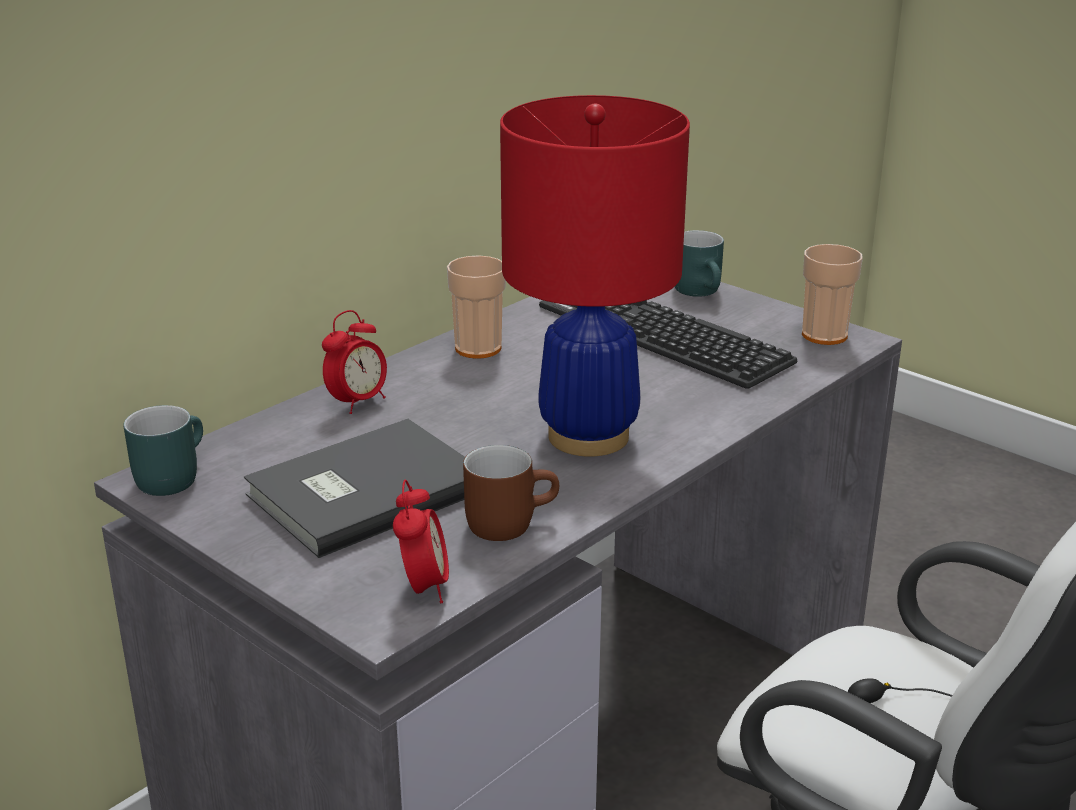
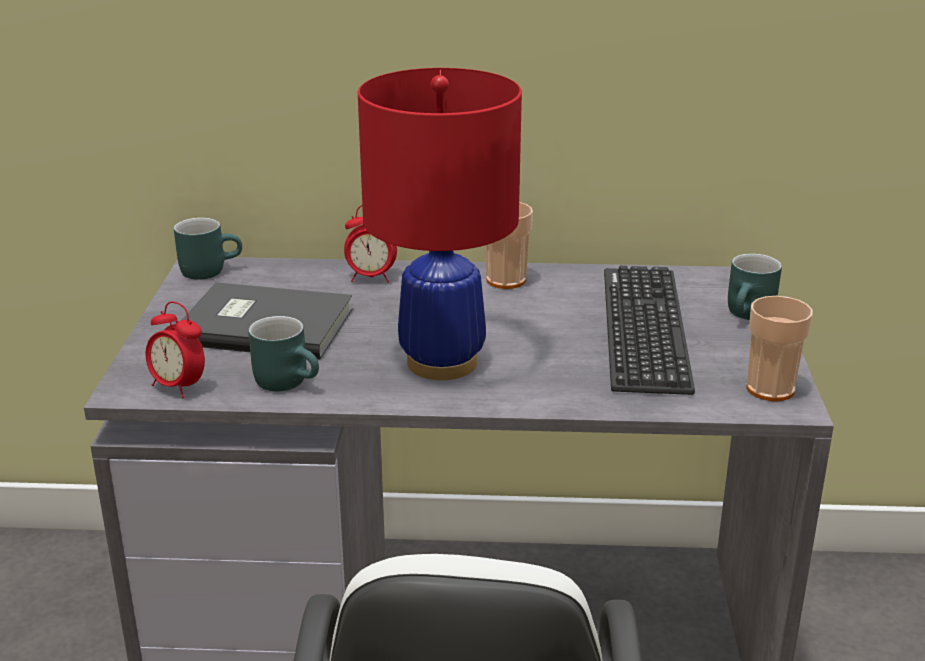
camera: 50 degrees right, 0 degrees up
(424, 588) = (178, 387): alarm clock -> alarm clock turned 75 degrees clockwise
(508, 521) = (289, 381): brown mug -> turquoise mug

